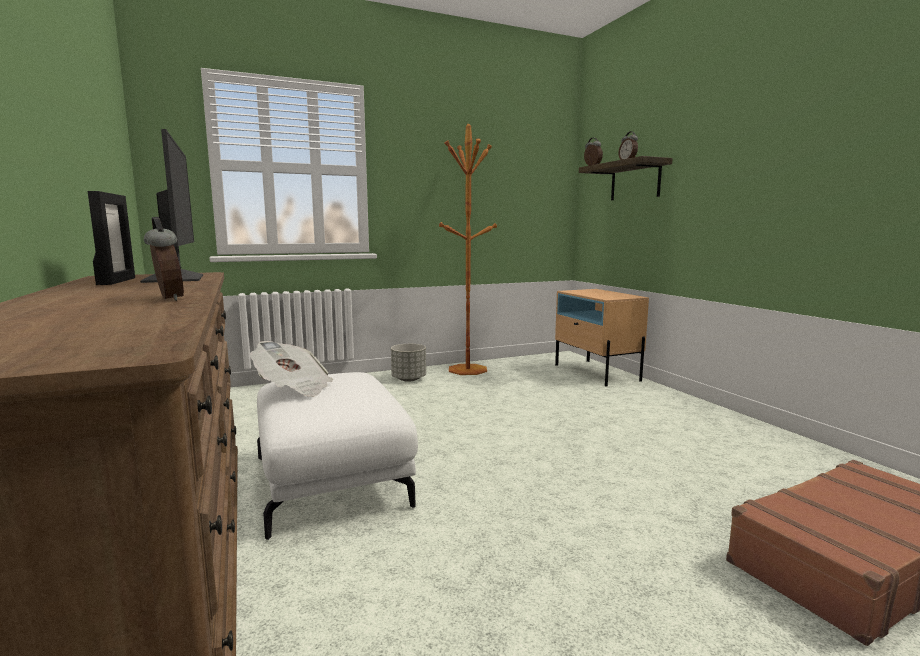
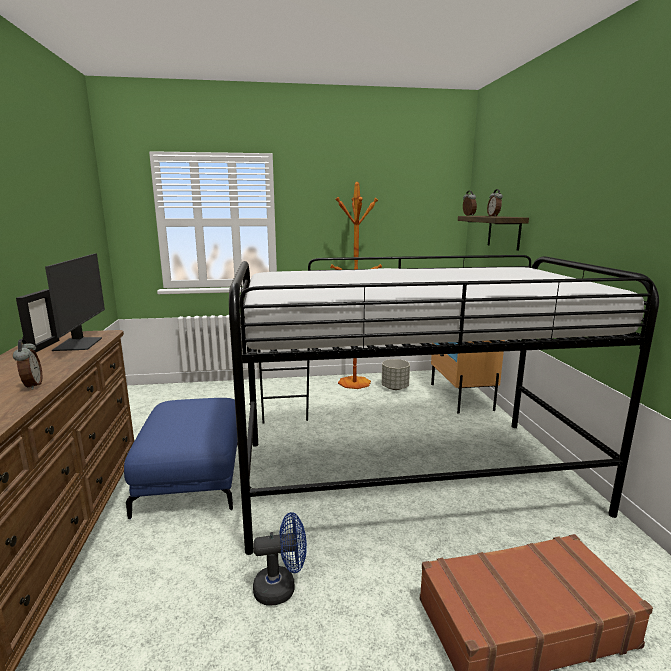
camera: 15 degrees right, 5 degrees up
(294, 388) = (165, 413): newspaper -> none
(333, 481) = (194, 478): white ottoman -> blue ottoman
(409, 379) = (302, 388): grey planter -> grey planter (395, 387)
(550, 581) = (281, 587): none -> blue fan
(599, 444) = (405, 474): none -> black bed

